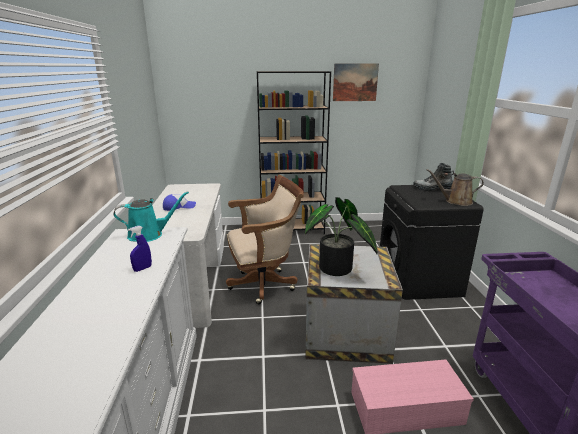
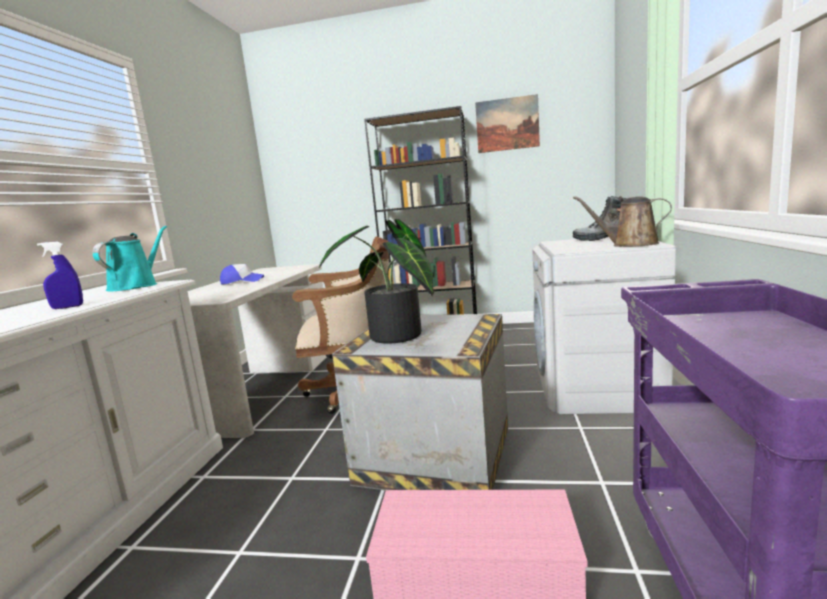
camera: 15 degrees right, 10 degrees down
(149, 235) = (136, 286): turquoise watering can -> turquoise watering can turned 75 degrees counterclockwise
(417, 279) = (593, 388): black washing machine -> white washing machine

